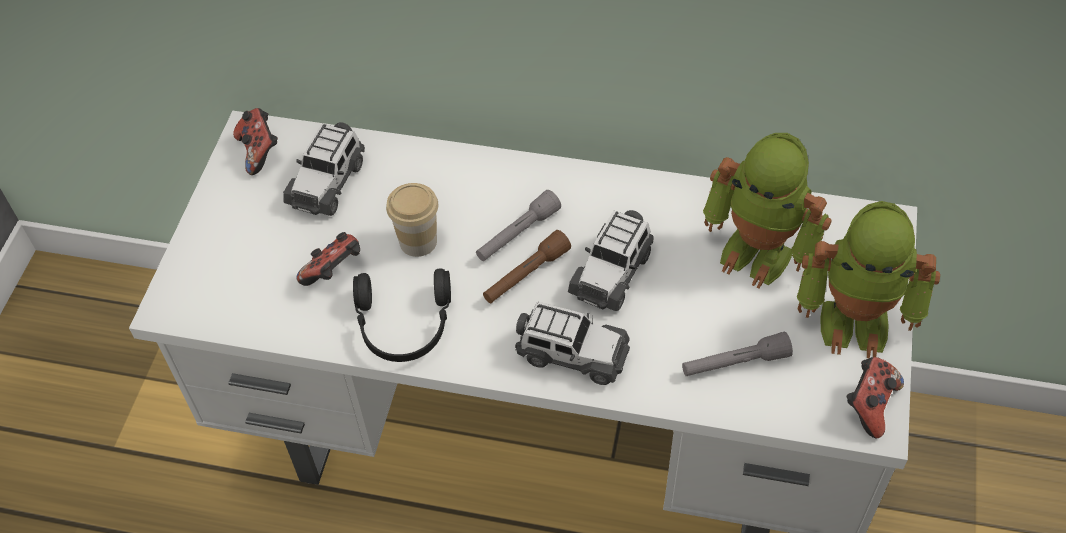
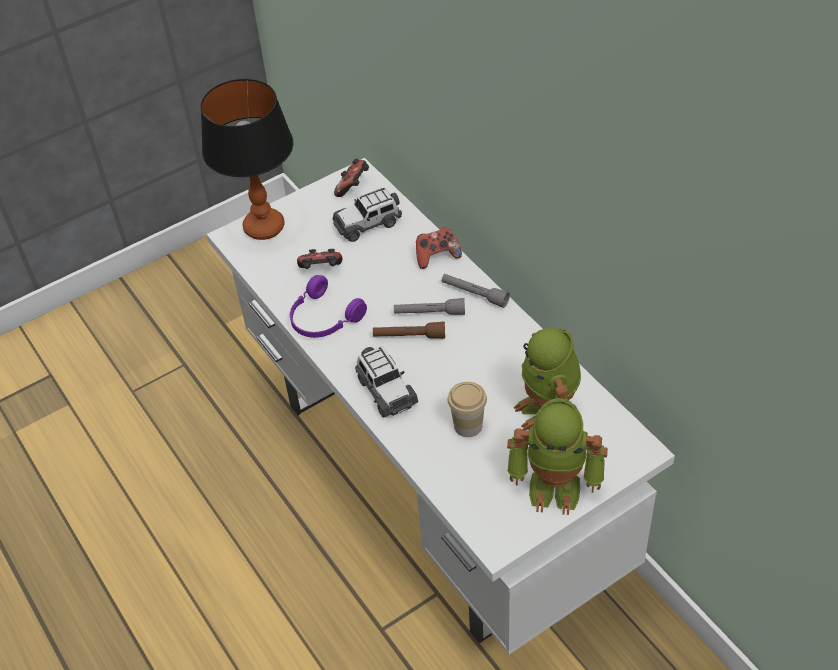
camera: 45 degrees right, 5 degrees down
(200, 269) = (264, 227): none -> table lamp
(404, 326) = (323, 319): black headphones -> purple headphones
(418, 241) = (377, 283): cup -> cup (468, 425)
(612, 272) = (454, 366): toy car -> none
(734, 363) = (461, 457): grey flashlight -> grey flashlight (474, 294)
(855, 320) = (555, 486): toy robot -> toy robot turned 45 degrees counterclockwise
(869, 405) = (507, 532): game controller -> game controller (437, 256)

